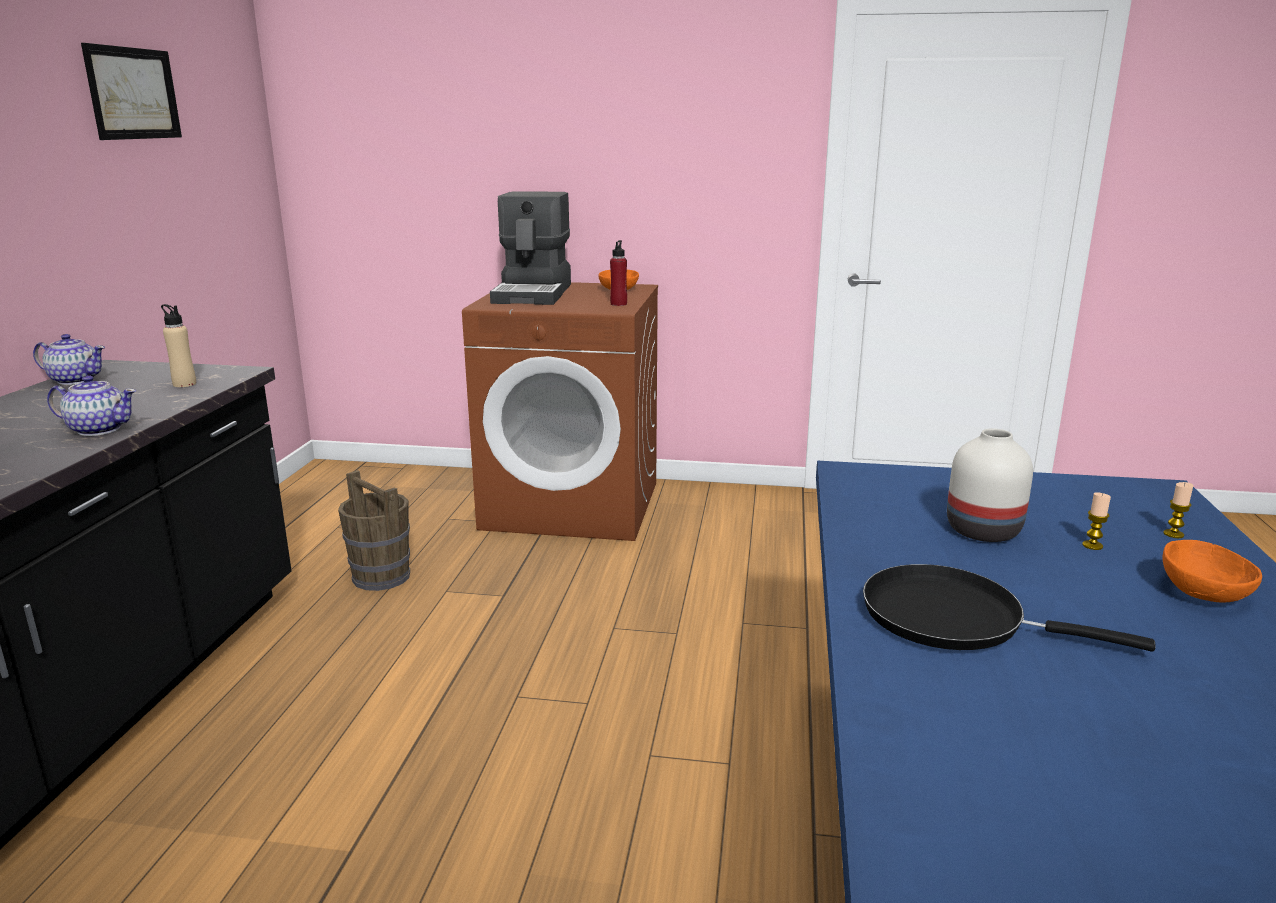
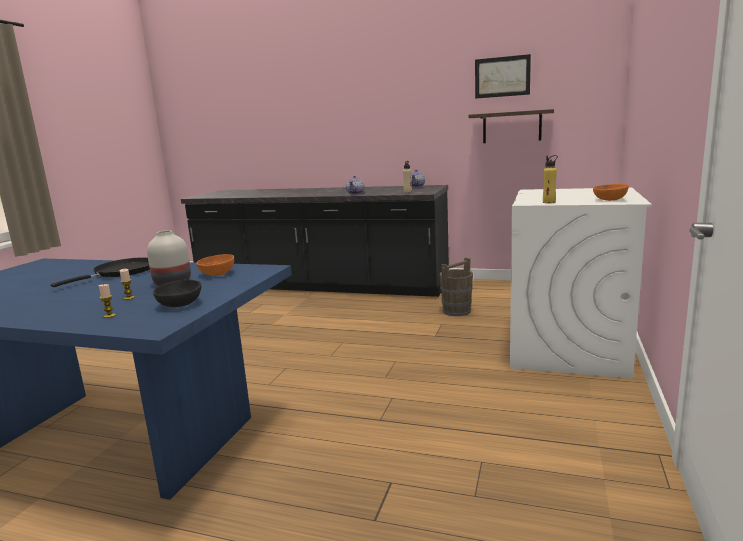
camera: 100 degrees right, 5 degrees down
(167, 206) = (512, 127): none -> shelf
(534, 294) = (578, 192): coffee machine -> none
(573, 505) = (568, 349): brown washing machine -> white washing machine
(618, 304) = (549, 202): red bottle -> yellow bottle
(1075, 496) = (180, 305): none -> black bowl
(1205, 593) = (62, 308): orange bowl -> orange bowl (217, 274)

